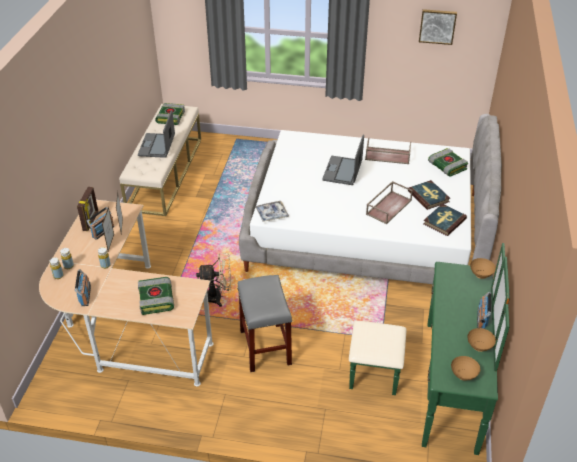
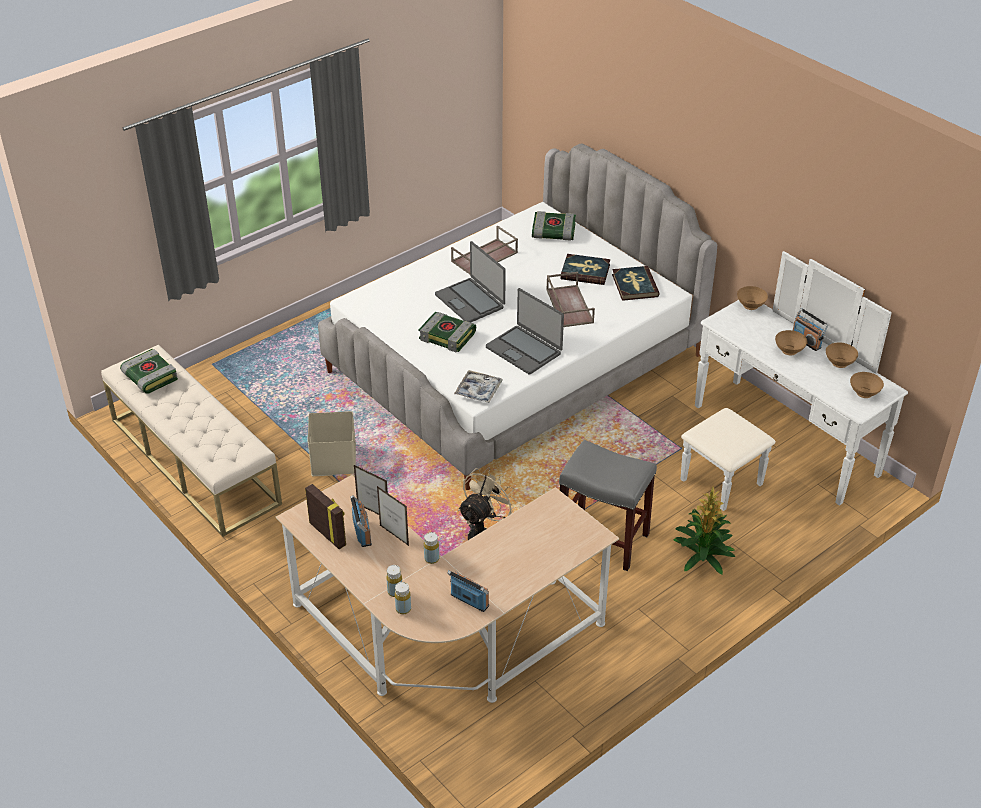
camera: 50 degrees left, 0 degrees up
(157, 146) = (197, 419): laptop -> laptop (524, 350)
(157, 300) = (542, 543): book -> book (448, 336)
(215, 213) = (332, 459): none -> beige storage box
(299, 400) = (703, 555): none -> potted plant
(433, 382) = (771, 449): green dresser -> white dresser
(437, 26) = (433, 70): picture -> none
(459, 316) = (789, 351): none -> brown bowl

